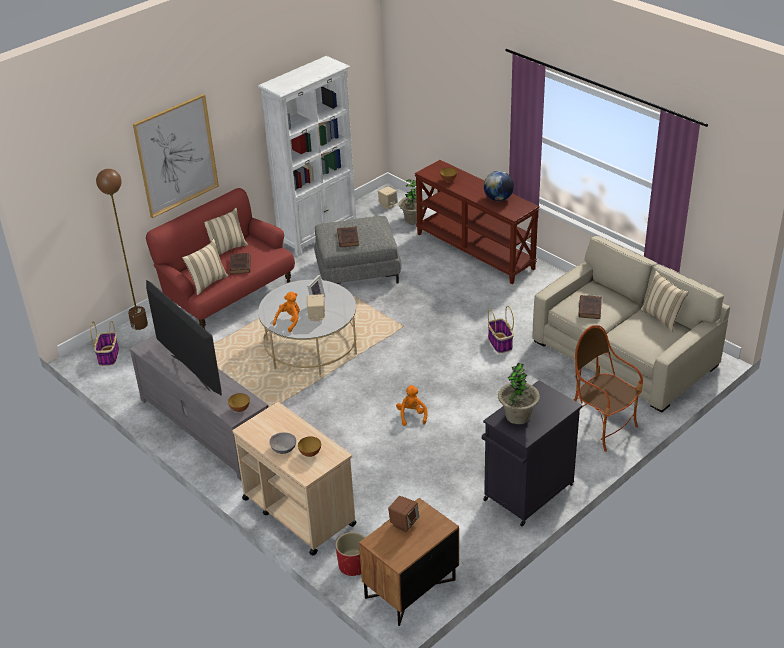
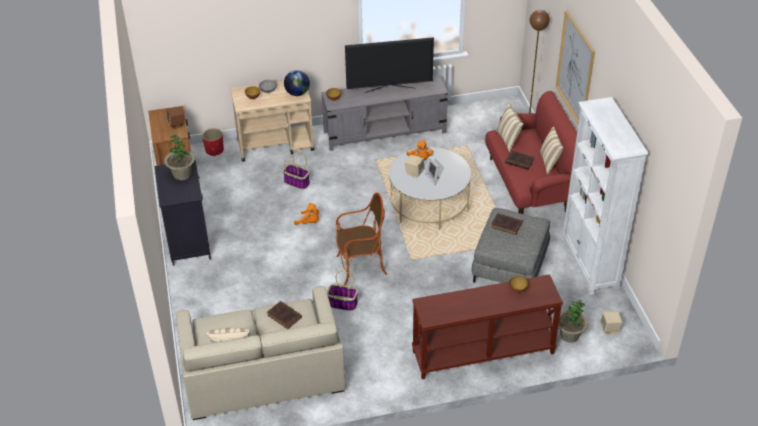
camera: 120 degrees right, 5 degrees up
(108, 355) = (500, 113): basket -> basket (297, 182)
(498, 199) = (457, 306): globe -> globe (297, 93)
(601, 426) = (204, 309): armchair -> armchair (361, 267)

